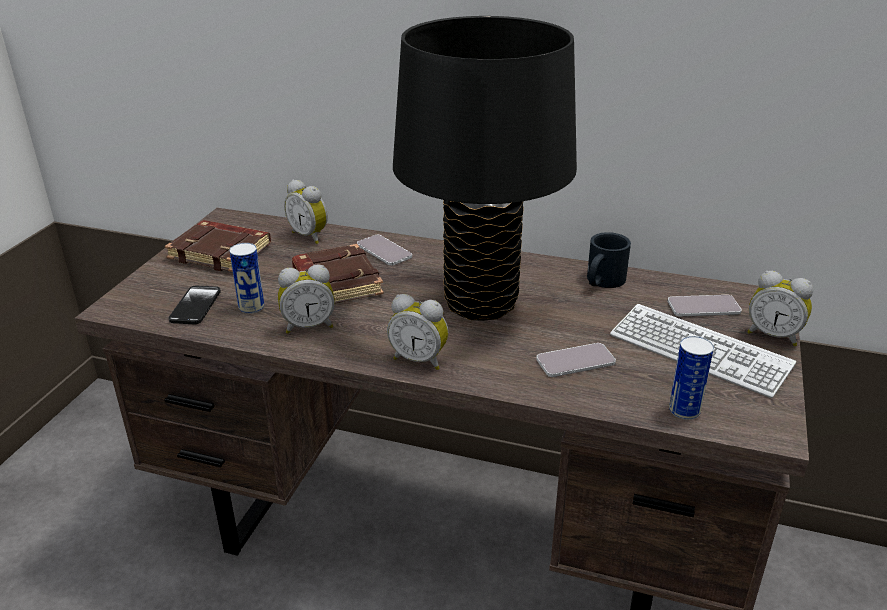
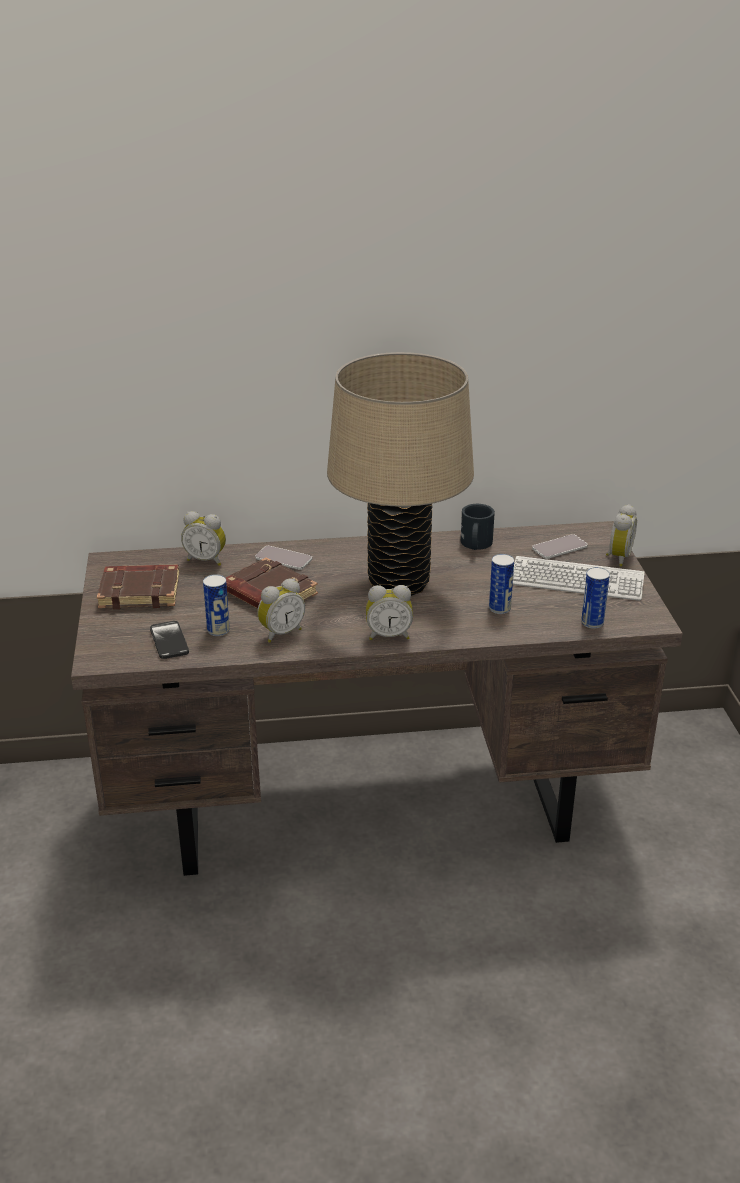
camera: 25 degrees left, 0 degrees up
(481, 303) = (398, 583): black table lamp -> beige table lamp
(575, 361) = (499, 608): phone -> can
(773, 335) = (617, 557): alarm clock -> alarm clock turned 75 degrees counterclockwise

